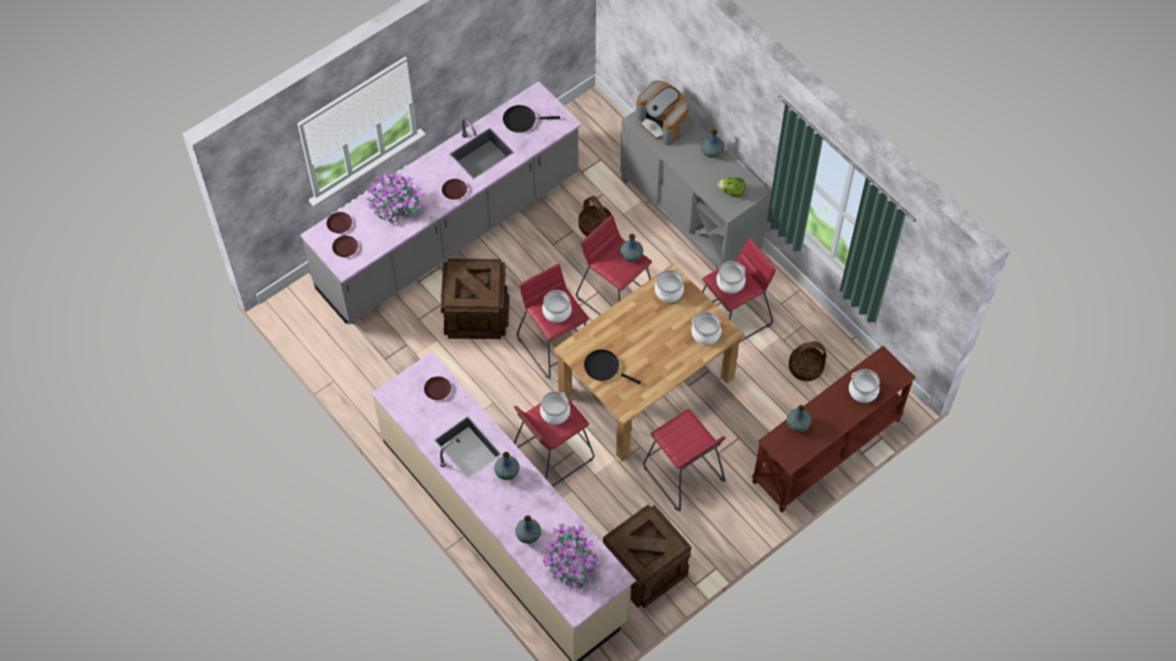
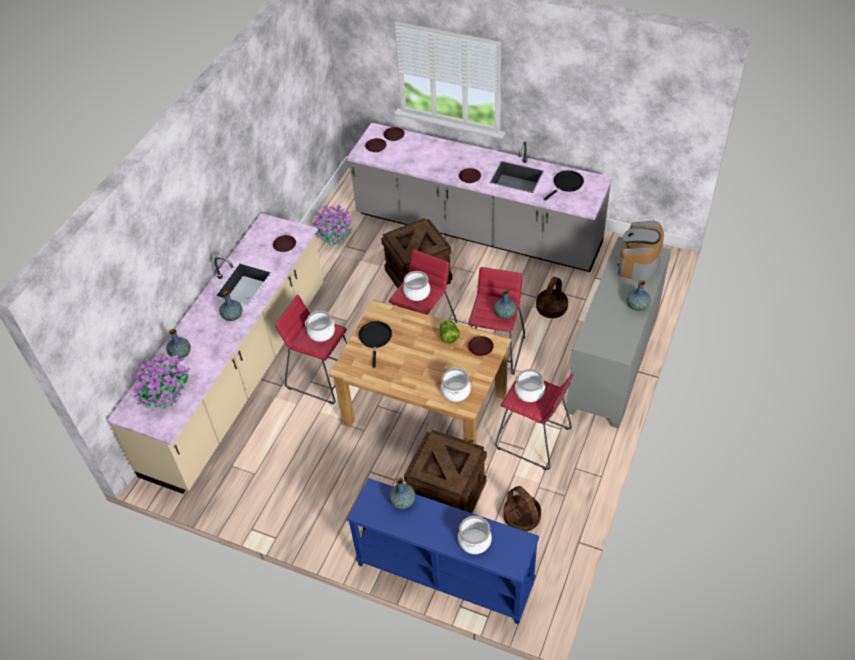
camera: 65 degrees right, 10 degrees down
(395, 207) = (430, 155): potted plant -> potted plant (333, 235)
(522, 120) = (566, 184): black frying pan -> black frying pan turned 75 degrees clockwise
(644, 569) = (249, 485): crate -> crate (446, 493)
(669, 291) = (480, 348): cooking pot -> brown plate
(683, 474) = (354, 472): red stool -> none
(731, 192) = (607, 337): lettuce -> lettuce (448, 336)
(827, 451) = (444, 575): brown console table -> blue console table

